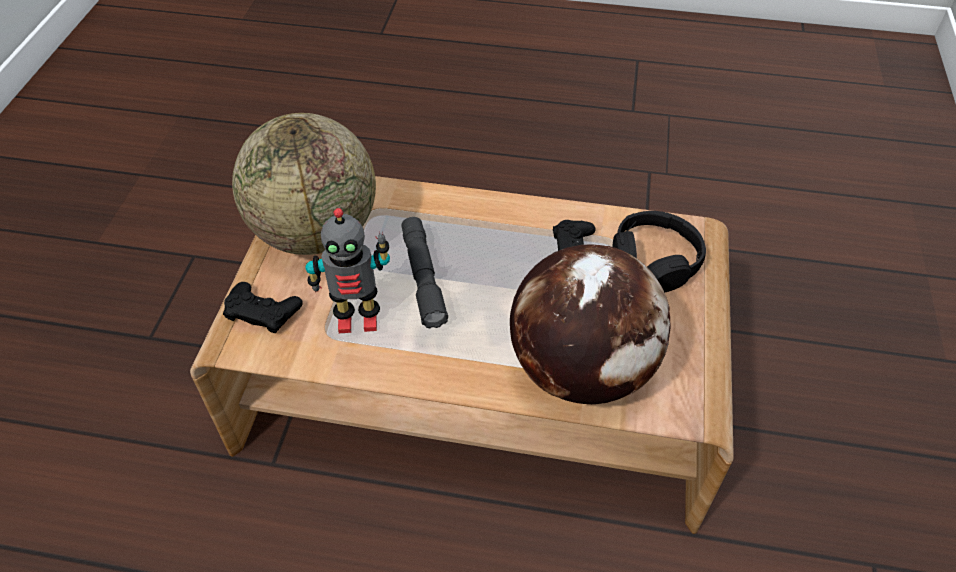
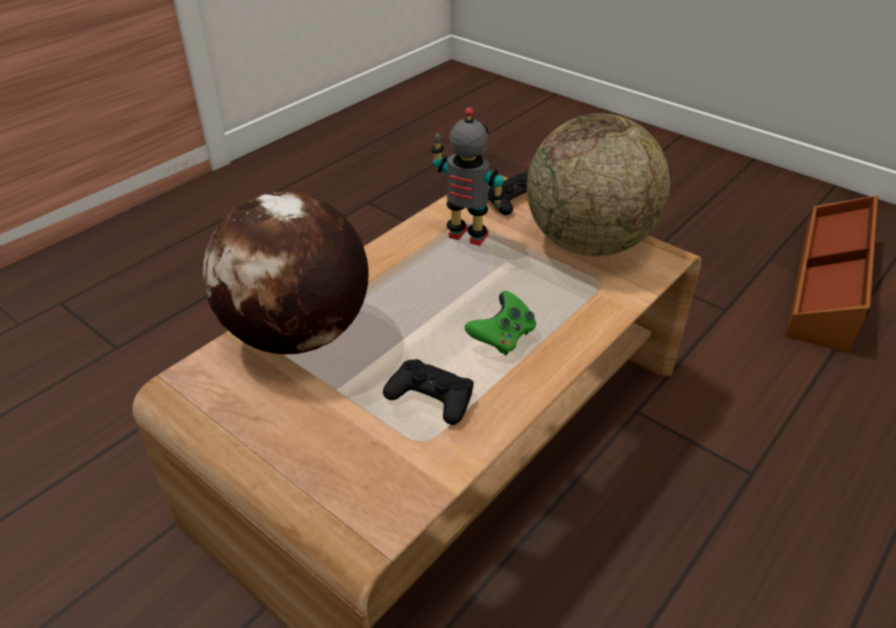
camera: 120 degrees right, 10 degrees down
(121, 199) = (828, 284): none -> brown storage box
(357, 319) = (467, 238): toy robot -> toy robot turned 90 degrees clockwise
(423, 278) = (483, 284): grey flashlight -> none
(484, 240) = (502, 338): none -> green game controller
(654, 261) = (365, 457): black headphones -> none

